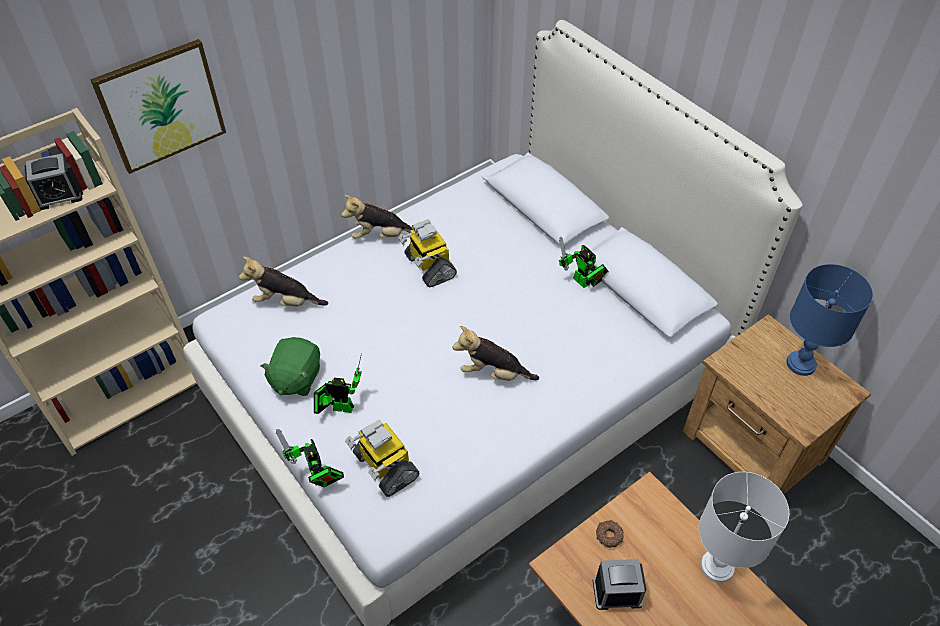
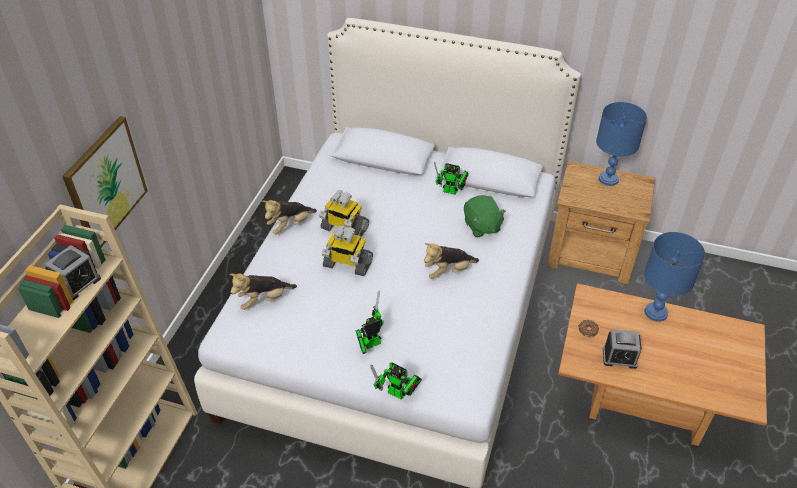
camera: 35 degrees left, 5 degrees down
(295, 378) = (321, 344): green plush toy -> green plush toy (481, 226)
(384, 466) = (434, 362): toy robot -> toy robot (347, 264)
(617, 592) = (619, 357): alarm clock -> alarm clock turned 135 degrees counterclockwise
(718, 567) = (656, 312): white table lamp -> blue table lamp

